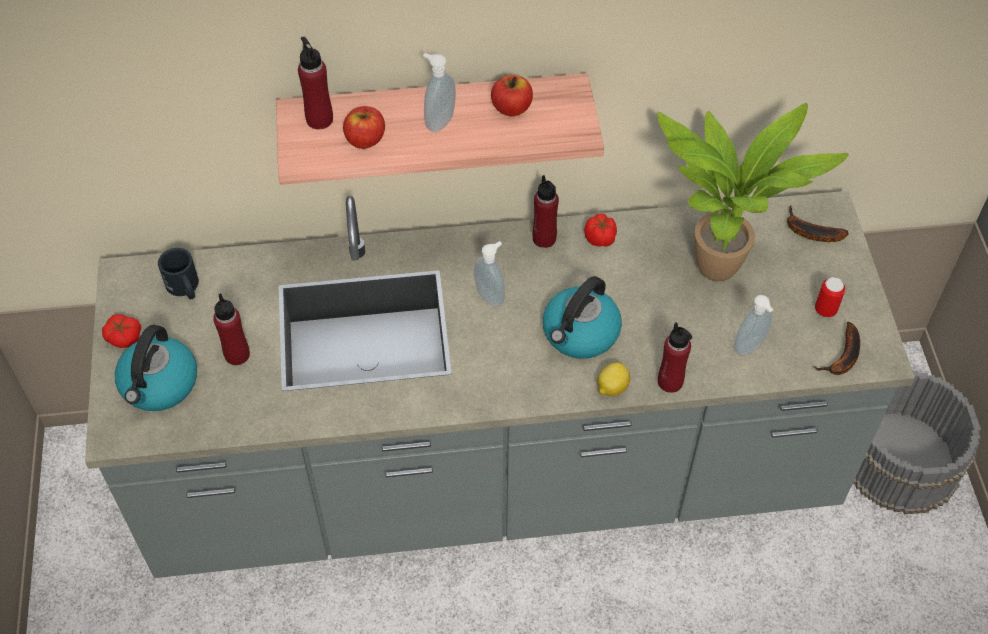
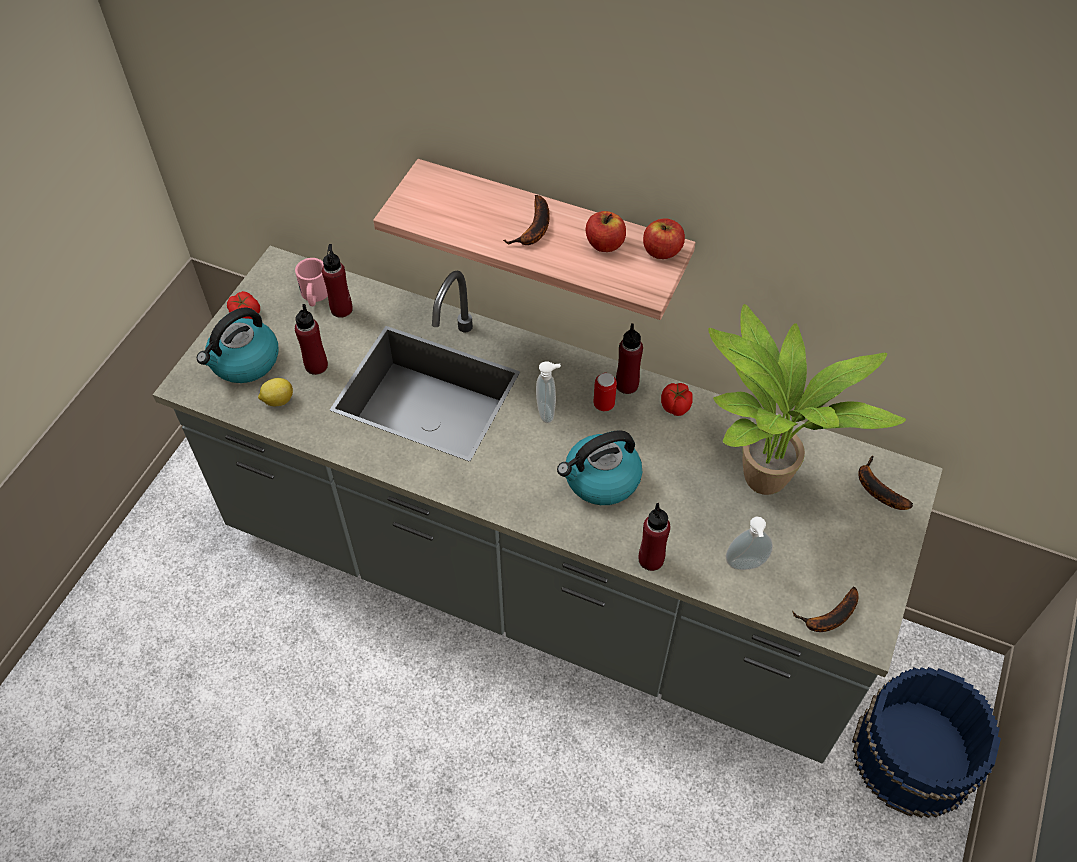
camera: 30 degrees right, 0 degrees up
(185, 288) = (315, 296): black mug -> pink mug
(319, 119) = (439, 188): red bottle -> red bottle (341, 309)
(365, 139) = (462, 219): apple -> apple (662, 251)
(438, 121) = (534, 229): soap dispenser -> banana
(611, 388) = (595, 539): lemon -> lemon (278, 400)
(825, 310) = (842, 566): can -> can (604, 404)
(898, 460) = (912, 753): grey bucket -> blue bucket

